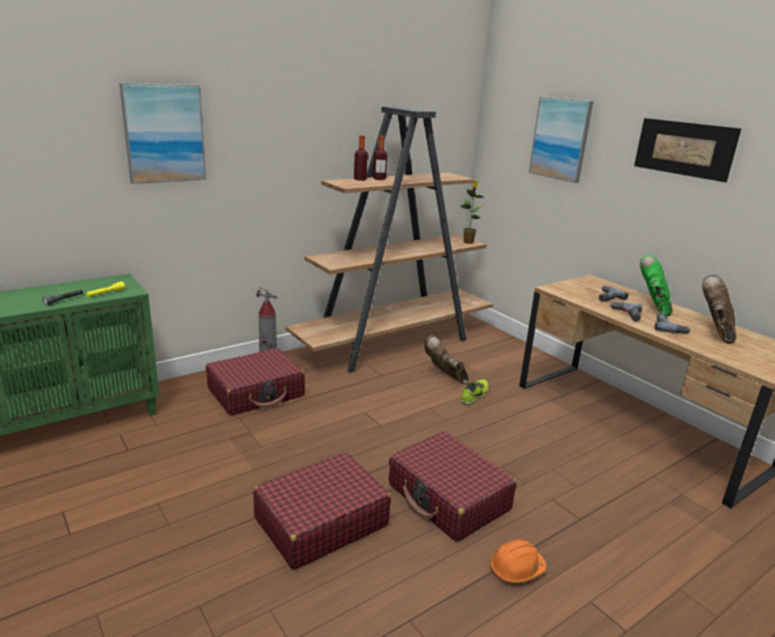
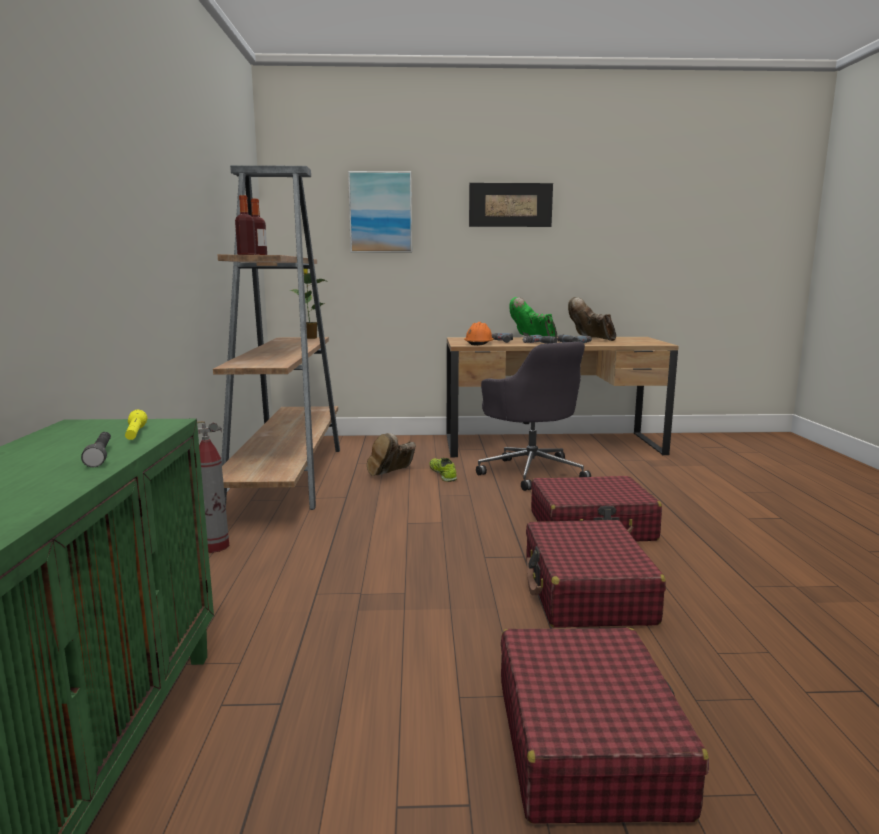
camera: 55 degrees left, 10 degrees down
(164, 133) = (70, 147): picture -> none
(256, 392) = (271, 569): red suitcase -> red suitcase (587, 743)
(445, 376) = (392, 475): brown boot -> brown boot turned 45 degrees counterclockwise
(516, 569) = (703, 530): orange hard hat -> orange hard hat (479, 344)
(541, 433) = (531, 471): none -> grey office chair

